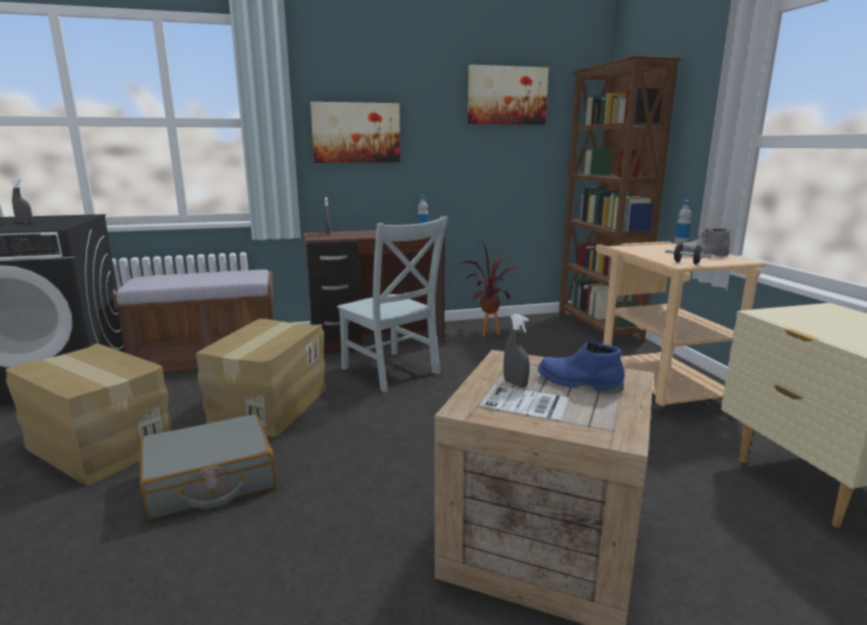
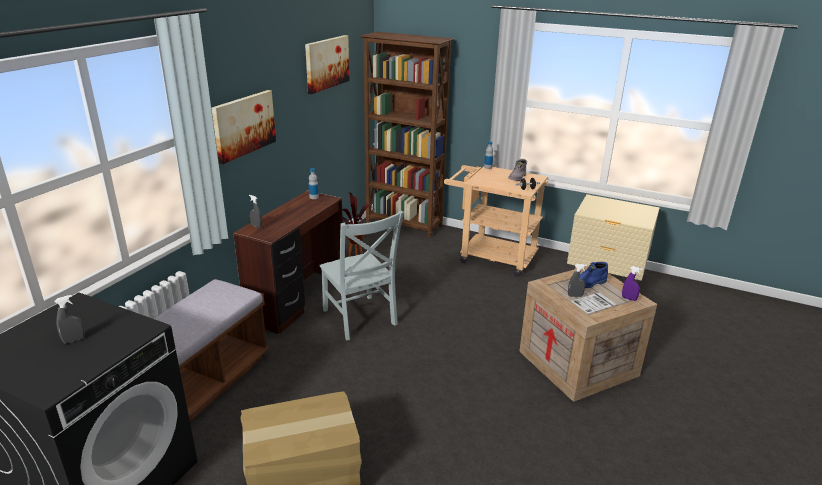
camera: 50 degrees left, 10 degrees up
(210, 481) = (416, 441): grey suitcase -> none
(269, 406) = (341, 385): cardboard box -> none
(392, 372) = (360, 319): grey chair -> grey chair turned 60 degrees clockwise
(603, 425) = (629, 299): none -> purple spray bottle

